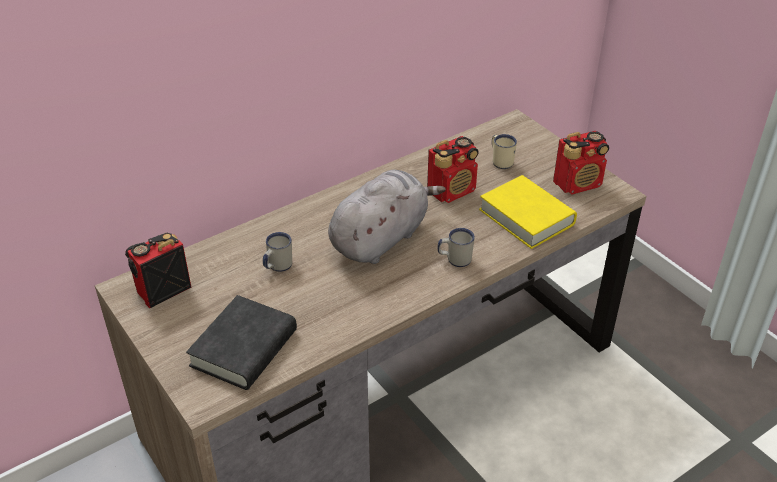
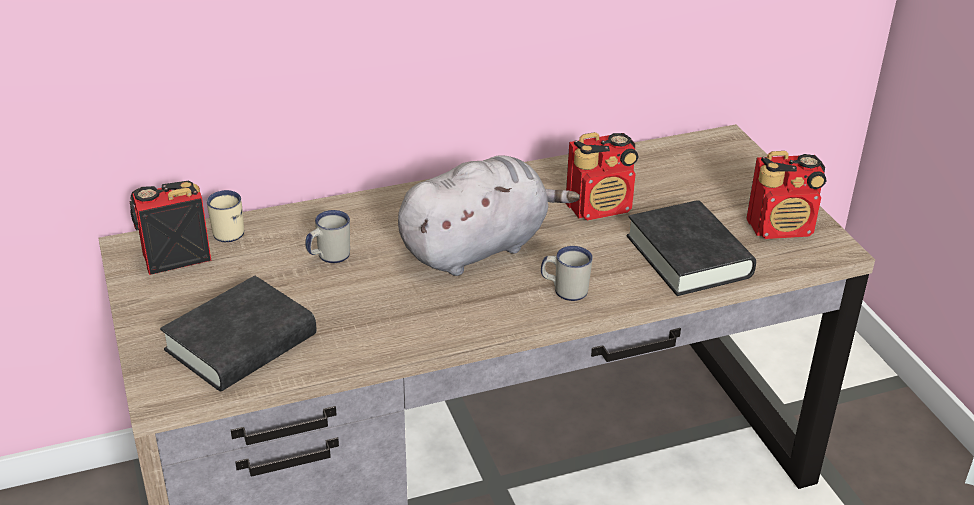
camera: 15 degrees right, 5 degrees down
(501, 161) = (684, 182): beige mug -> beige mug (229, 230)
(526, 217) = (688, 256): yellow book -> black book

